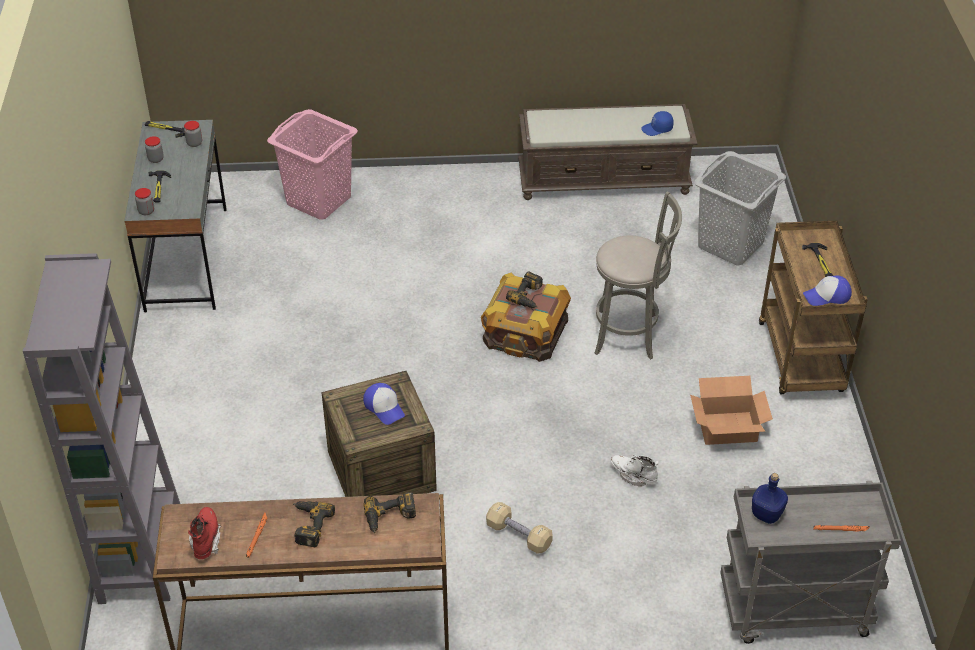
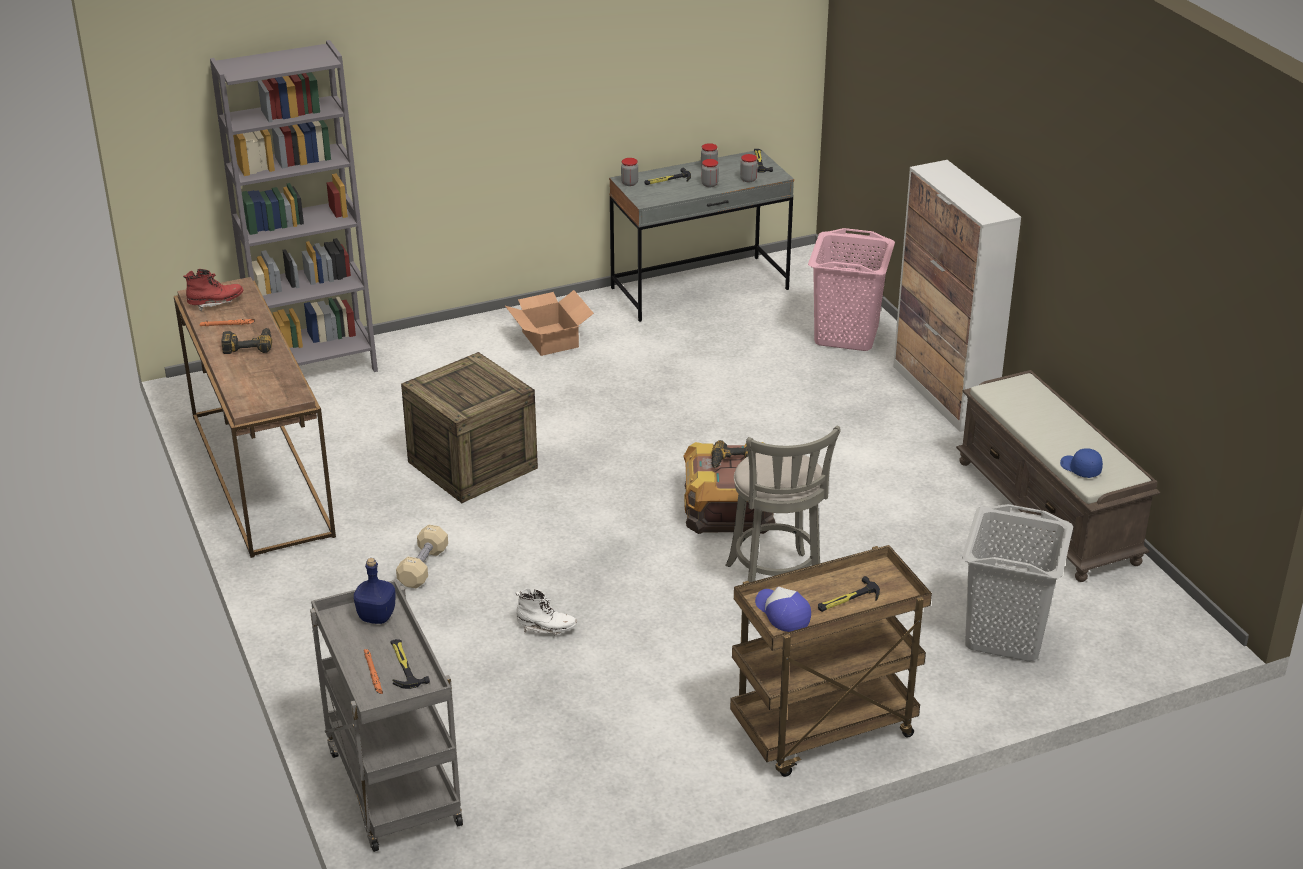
camera: 70 degrees right, 10 degrees down
(186, 166) = (709, 184): none -> jar
(384, 407) = (474, 389): cap -> none
(390, 518) = (272, 382): power drill -> none
(433, 179) = (943, 394): none -> cabinet
(633, 475) = (546, 628): white boot -> white boot turned 90 degrees clockwise
(726, 427) = (661, 686): cardboard box -> cardboard box (550, 339)
(835, 509) = (404, 665): none -> hammer

